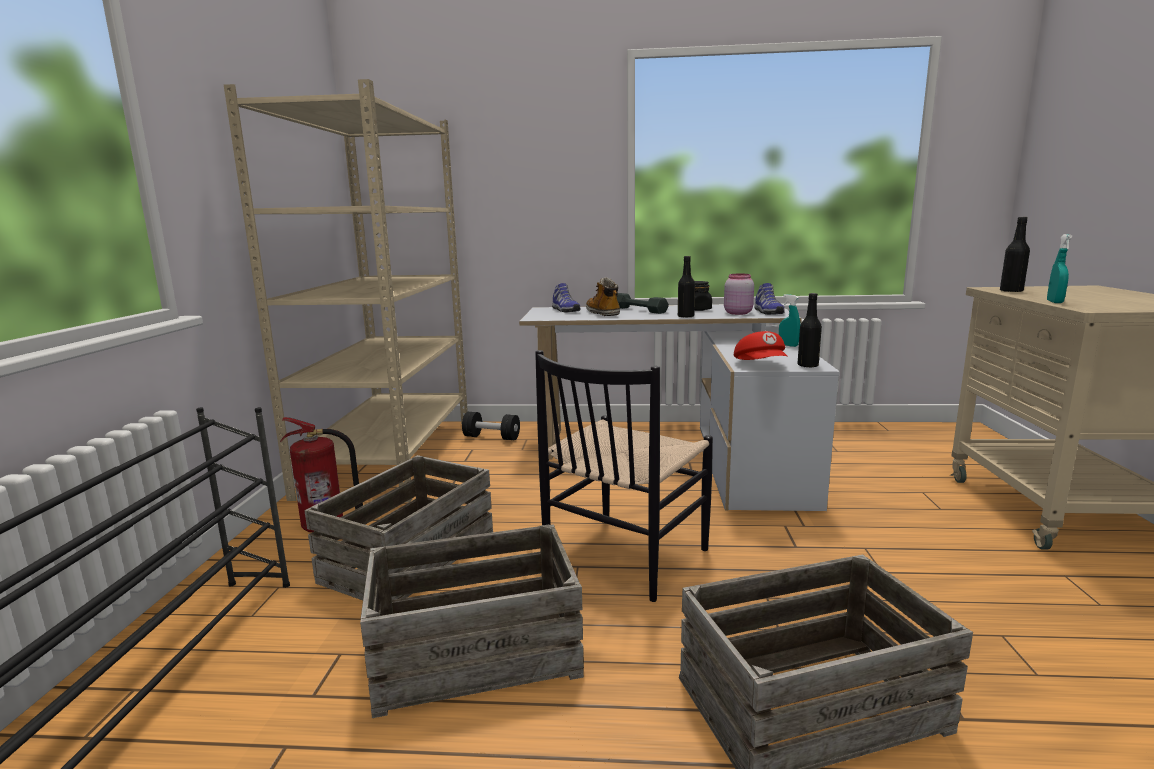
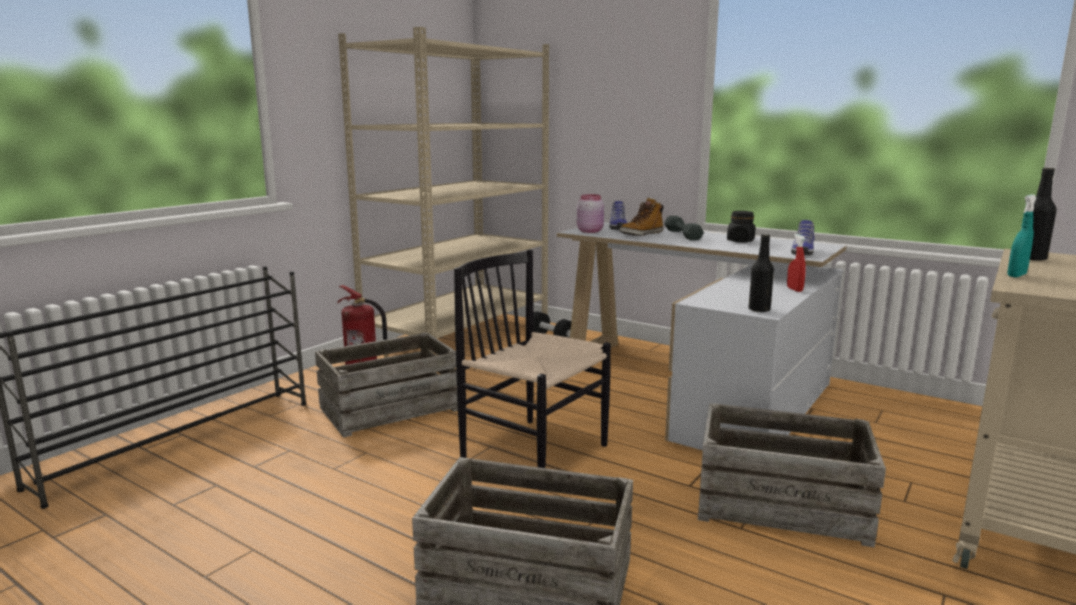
camera: 30 degrees right, 0 degrees up
(475, 653) = (359, 475): crate -> crate (781, 505)
(603, 313) = (641, 234): boot -> boot turned 135 degrees counterclockwise
(622, 559) = (530, 451): black chair -> black chair turned 60 degrees clockwise
(685, 316) = (707, 246): black bottle -> none
(737, 313) = (769, 249): pink jar -> pink jar (590, 231)
(761, 365) = (714, 302): red cap -> none
(788, 345) = (794, 289): turquoise spray bottle -> red spray bottle

